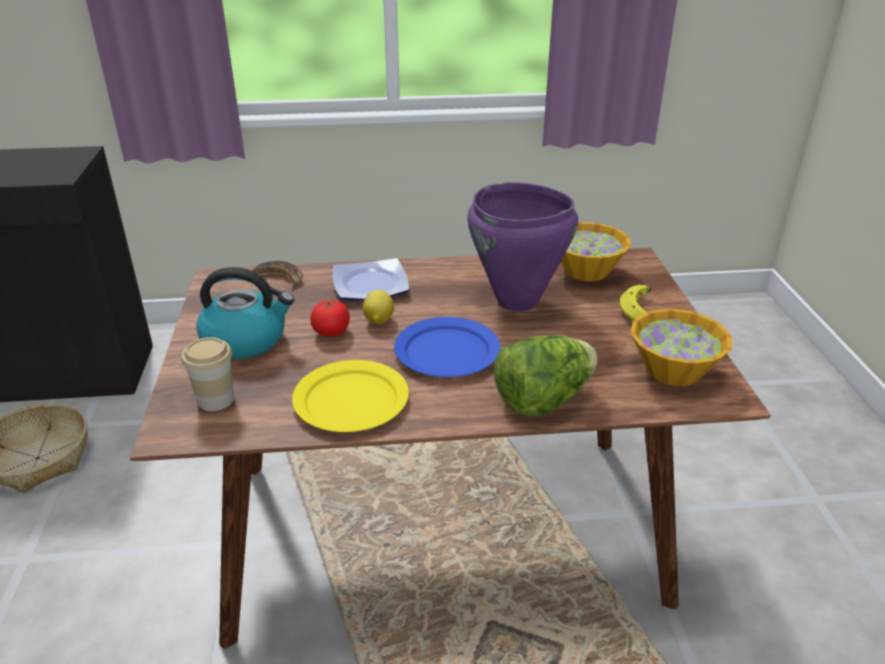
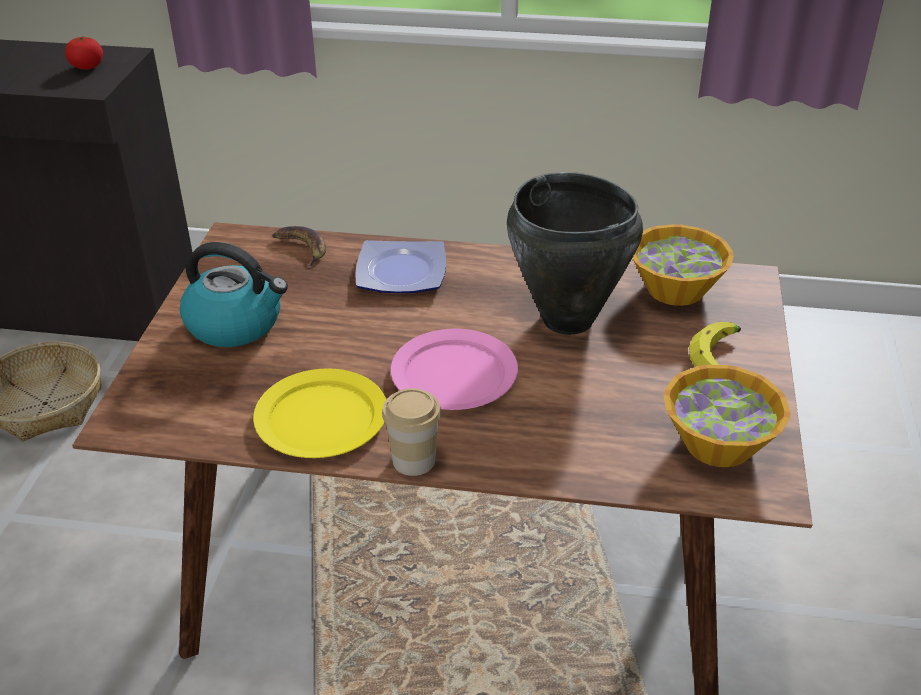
camera: 15 degrees right, 5 degrees up
(216, 400) = (179, 393): cup -> cup (414, 460)
(331, 332) = (332, 328): tomato -> tomato (87, 67)
(378, 320) = (391, 321): lemon -> none
(448, 351) = (455, 374): blue plate -> pink plate
(517, 301) = (567, 320): purple cooking pot -> black cooking pot
(543, 400) = (539, 456): lettuce -> none

